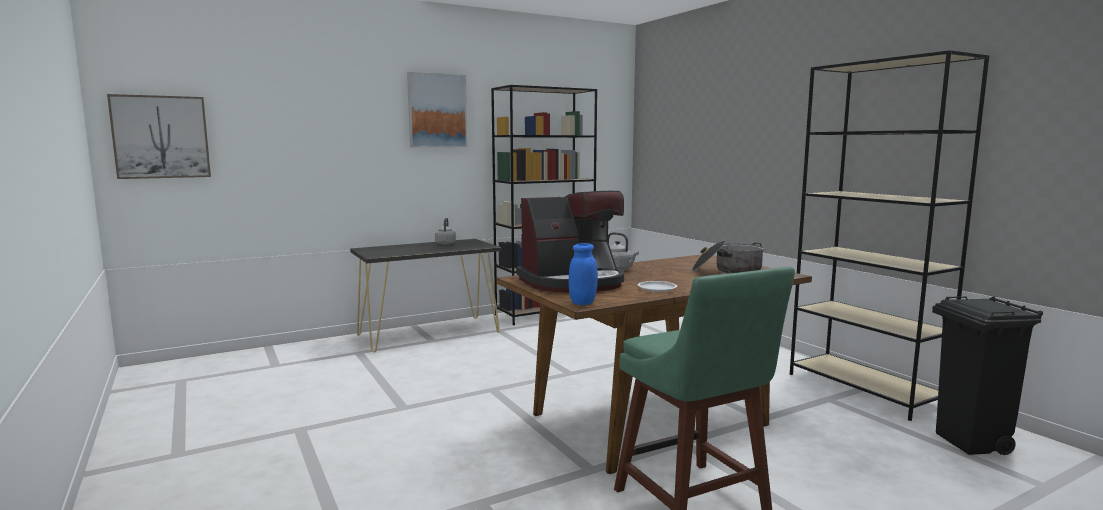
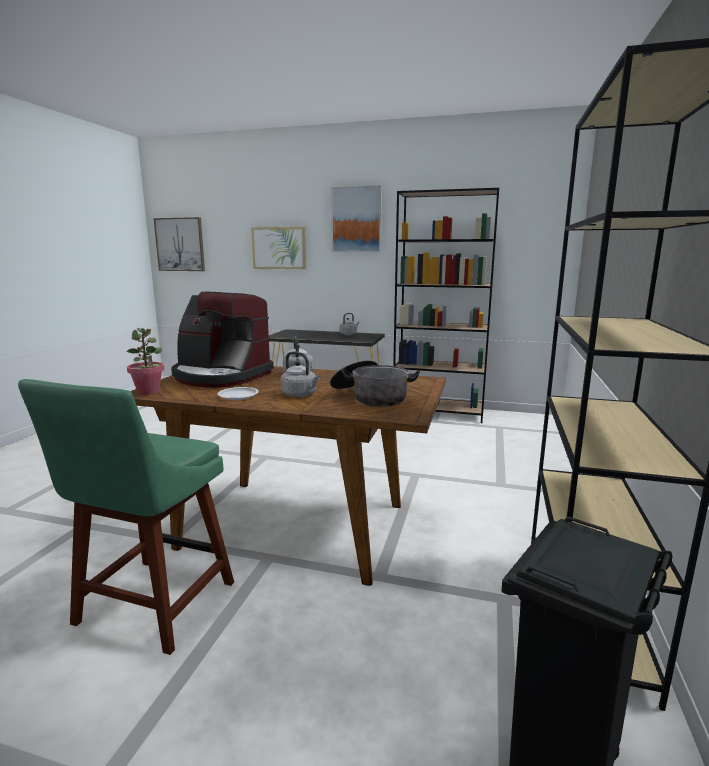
camera: 45 degrees right, 5 degrees up
(337, 143) = (279, 248): none -> picture
(583, 303) = (148, 392): blue jar -> potted plant
(687, 279) = (300, 395): none -> grey kettle

